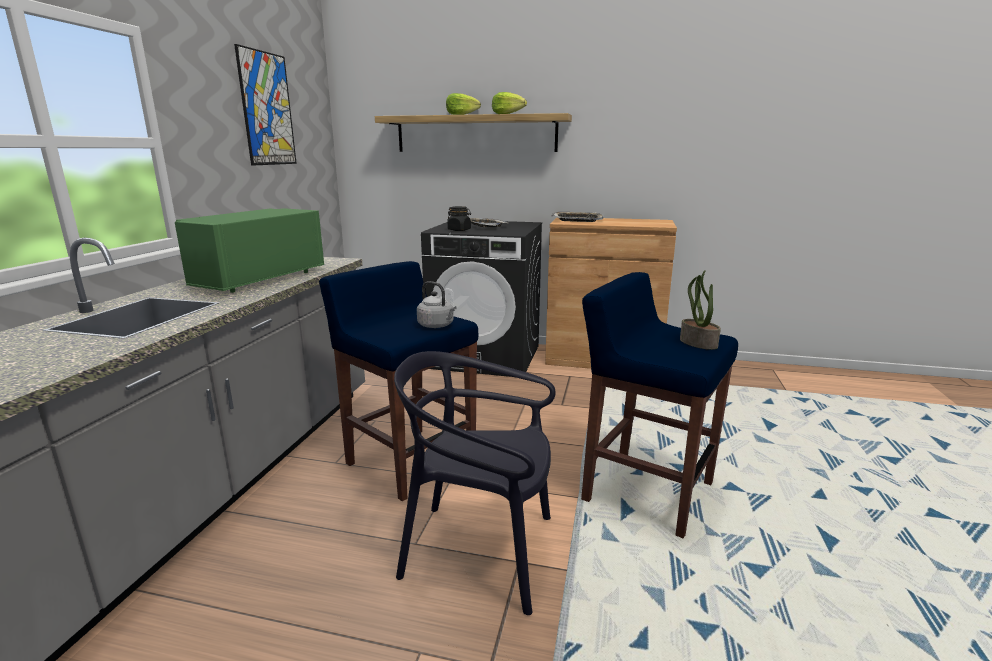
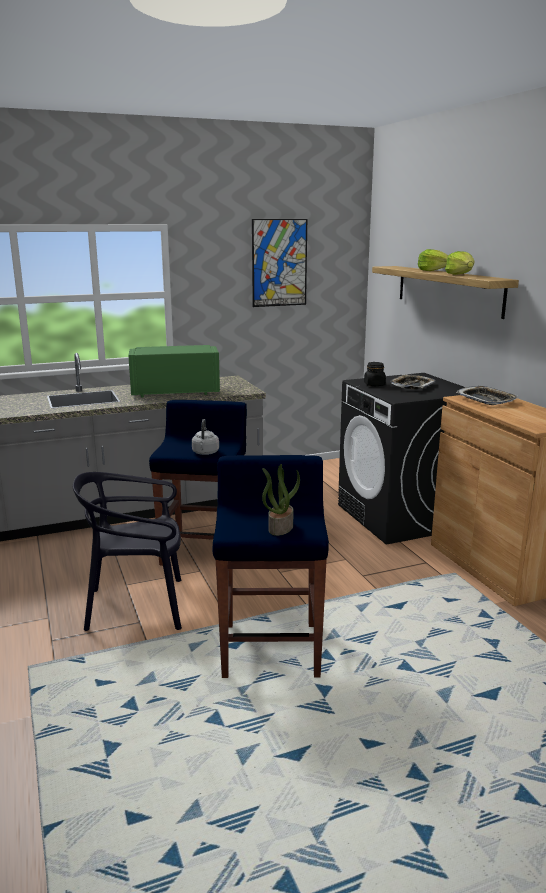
camera: 55 degrees right, 0 degrees up
(480, 551) = (137, 606): black chair -> black chair turned 75 degrees counterclockwise

